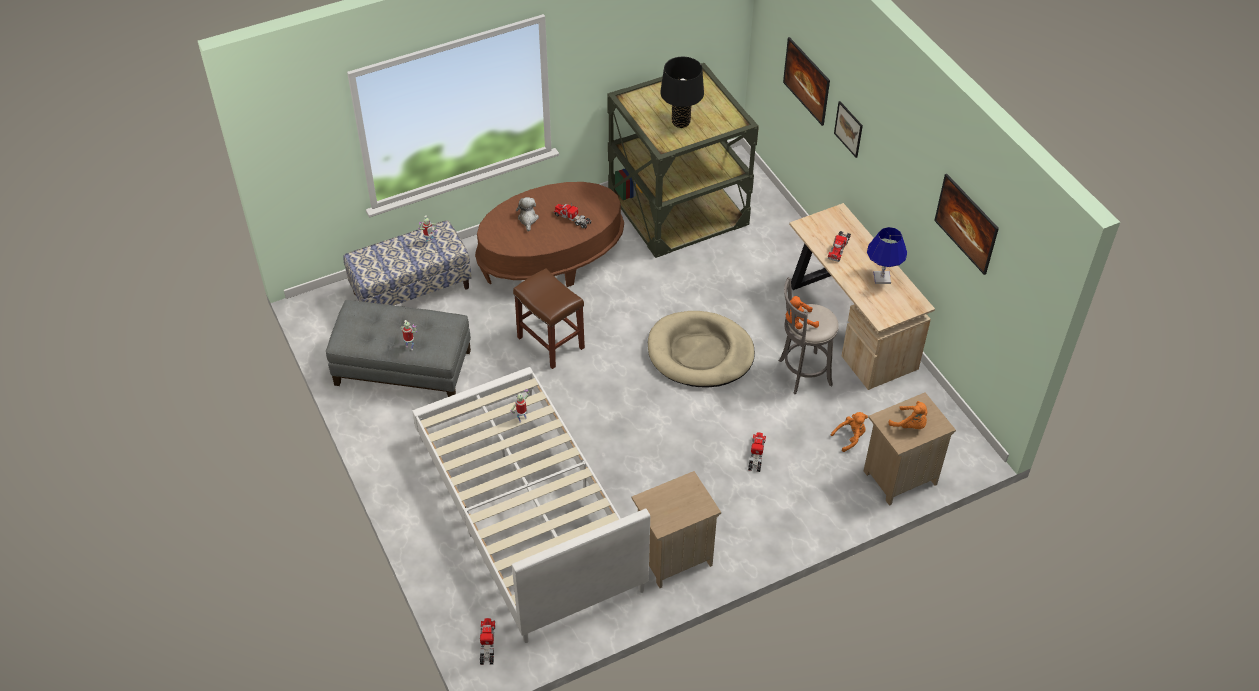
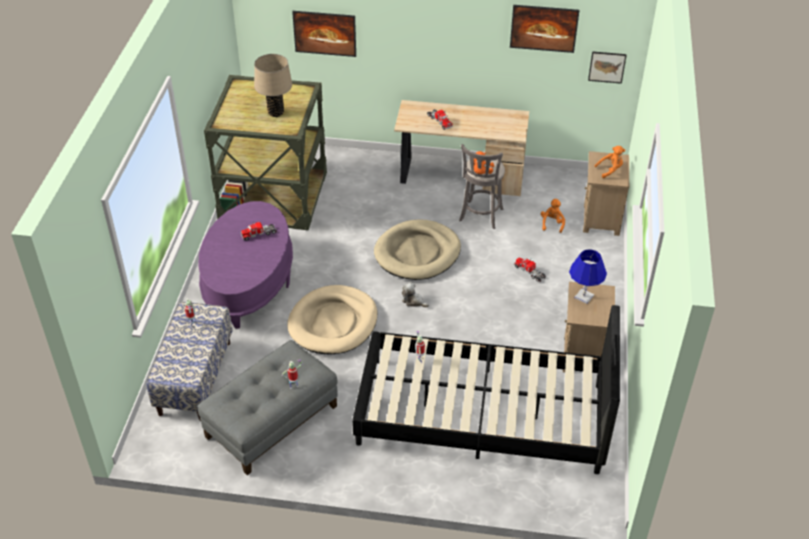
camera: 55 degrees left, 5 degrees down
(487, 644) = (584, 497): toy truck -> none
(528, 219) = (233, 257): plush toy -> plush toy (413, 301)
(528, 513) = (482, 415): white bed -> black bed
(551, 257) = (249, 282): brown coffee table -> purple coffee table
(551, 343) = (333, 323): brown stool -> beige dog bed
(680, 122) = (276, 112): black table lamp -> beige table lamp
(848, 129) = (388, 40): picture -> picture (607, 67)
(882, 278) = (483, 117): blue table lamp -> blue table lamp (583, 296)

